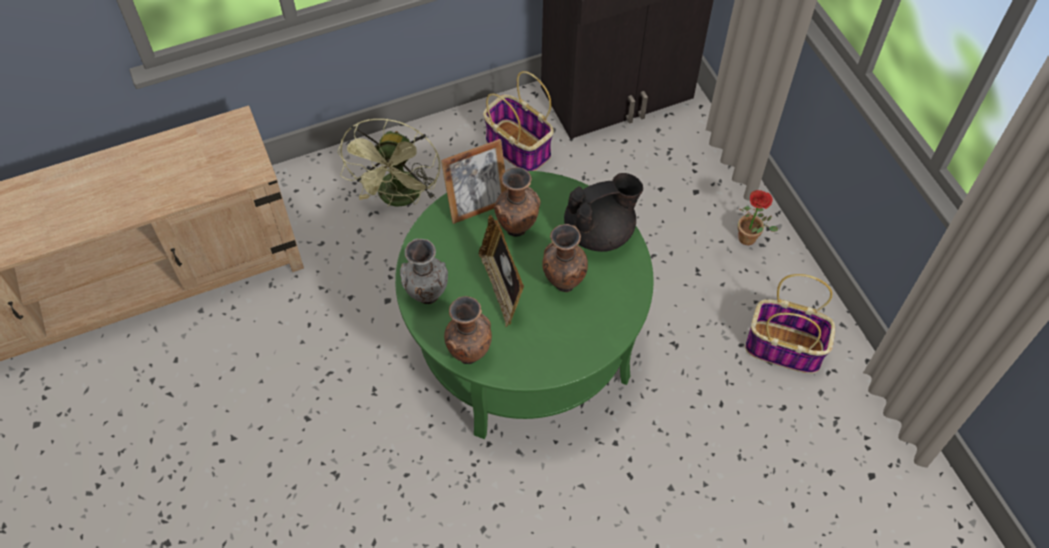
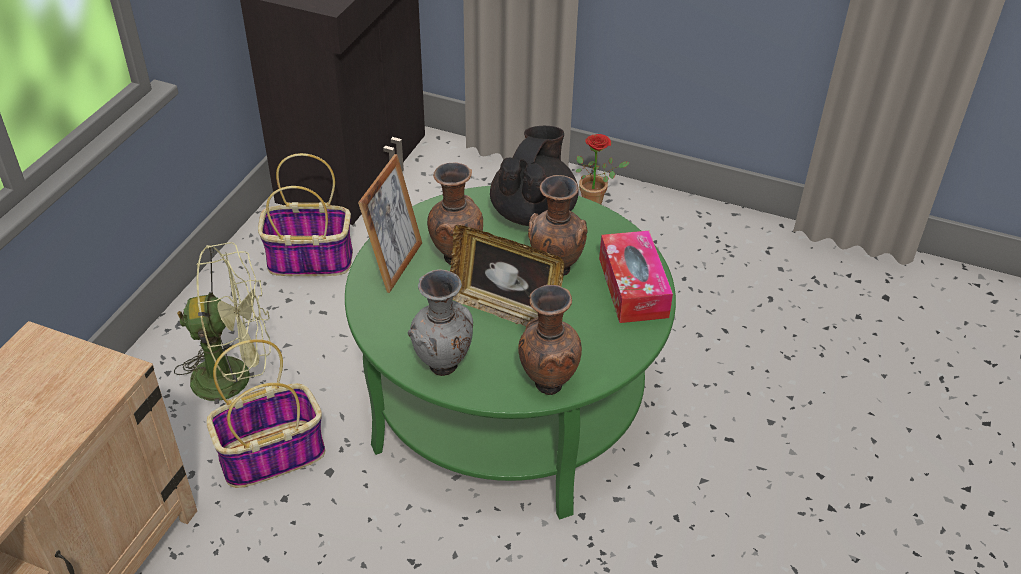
camera: 45 degrees left, 15 degrees down
(399, 198) = (235, 376): green fan -> green fan turned 60 degrees counterclockwise
(594, 333) = (633, 287): none -> tissue box
(785, 348) = (717, 257): basket -> basket (273, 454)

